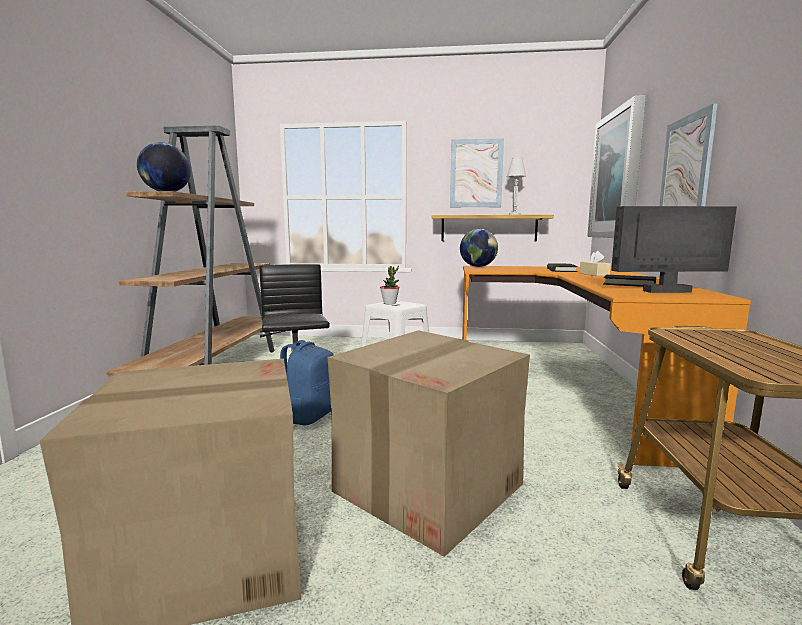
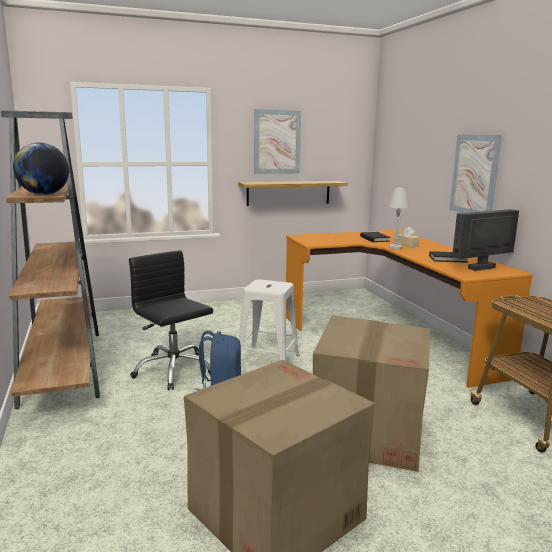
camera: 25 degrees left, 5 degrees up
(390, 303) = (261, 284): potted plant -> none
(478, 266) = (302, 236): globe -> none
(514, 214) = (313, 182): white table lamp -> white table lamp (395, 247)
(617, 175) = (401, 154): picture -> none

